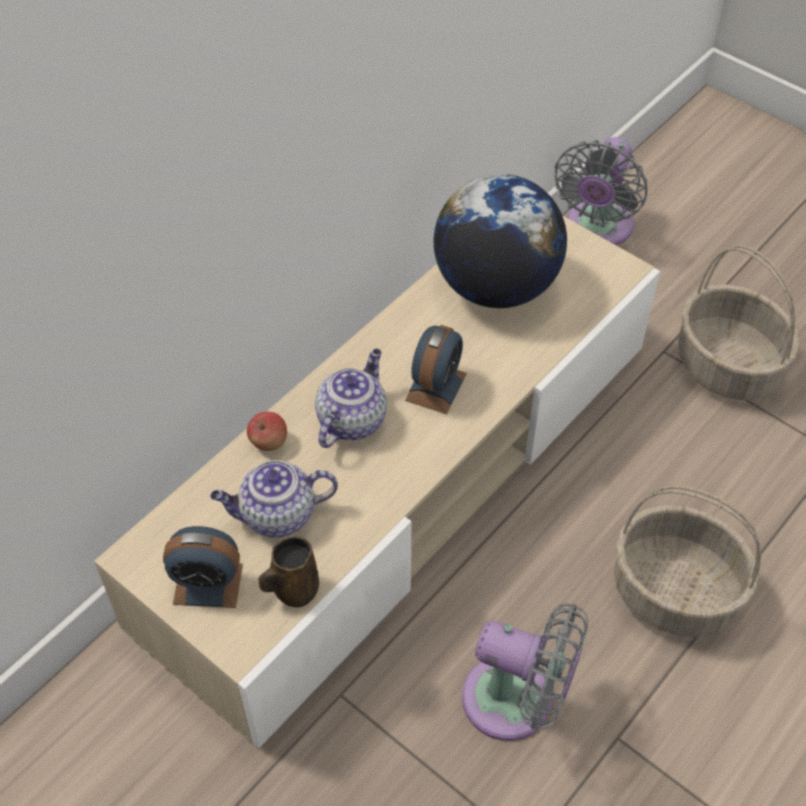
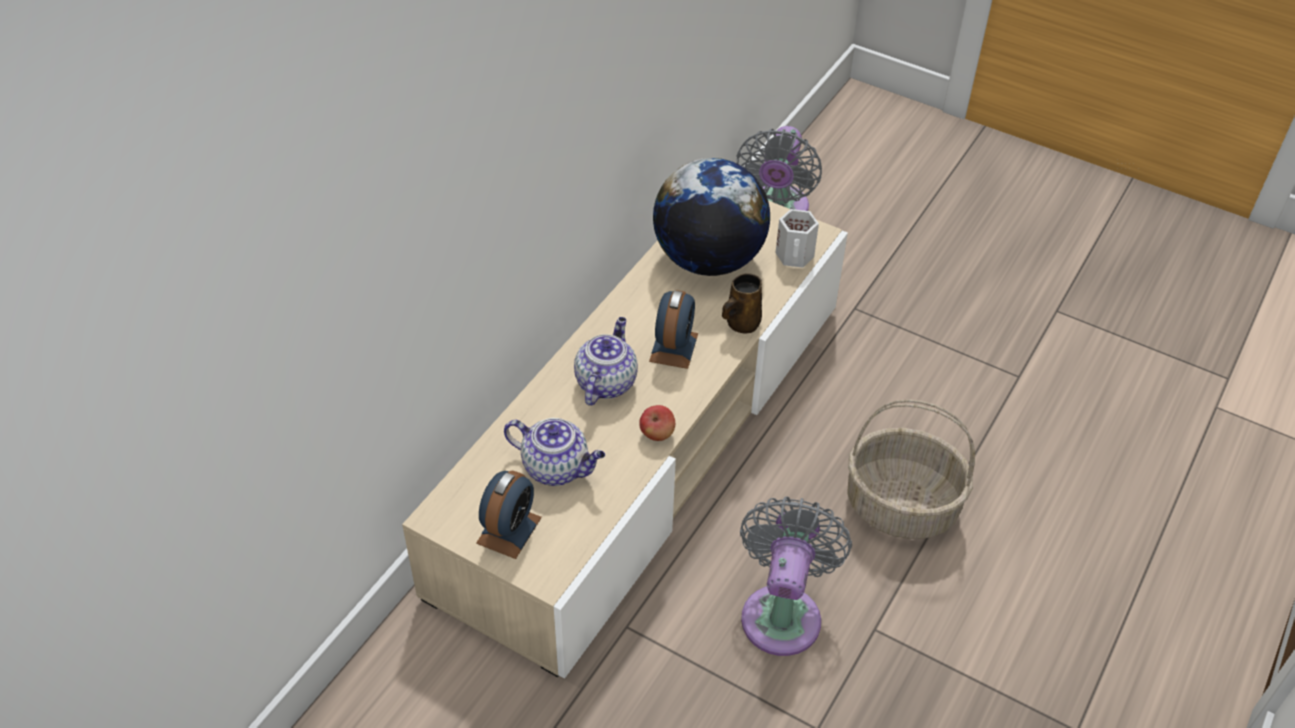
camera: 10 degrees left, 5 degrees down
(208, 584) = (509, 530): alarm clock -> alarm clock turned 60 degrees counterclockwise
(269, 442) = (536, 409): apple -> apple (657, 434)
(276, 516) = (557, 468): teapot -> teapot turned 135 degrees counterclockwise
(293, 590) = (585, 526): brown mug -> brown mug (741, 323)
(517, 702) = (783, 612): grey fan -> grey fan turned 90 degrees counterclockwise
(595, 293) = (795, 256): none -> white mug
(728, 366) = (913, 315): basket -> none

